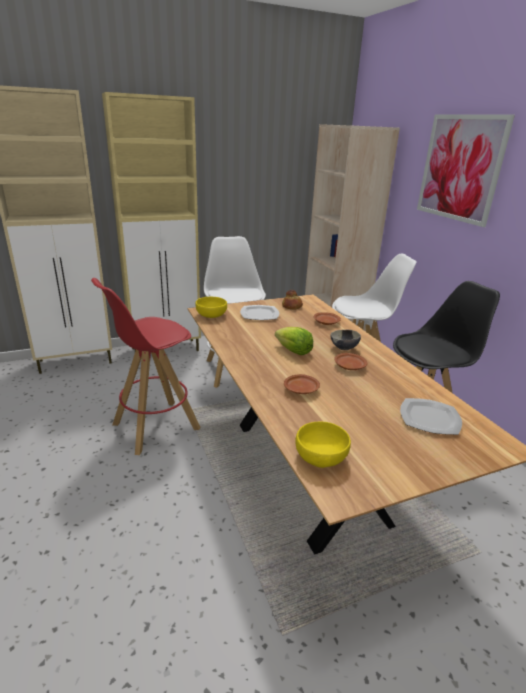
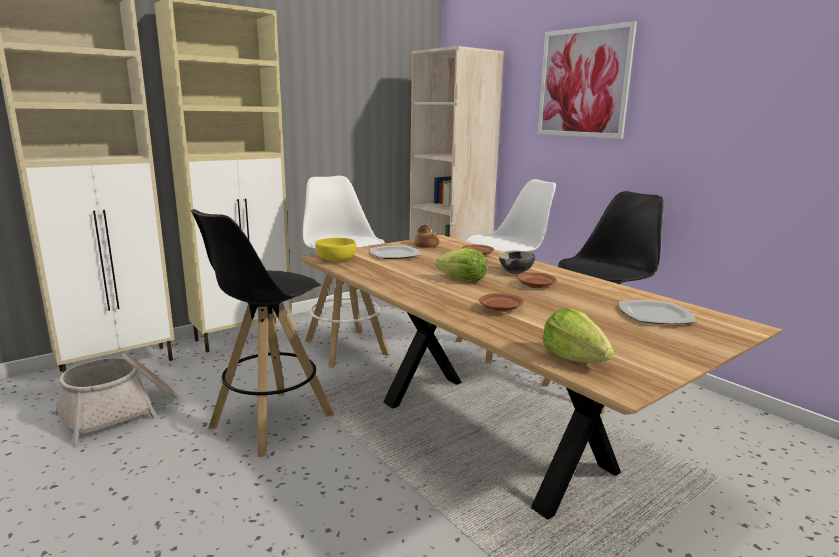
camera: 15 degrees left, 10 degrees down
(64, 401) = (121, 411): none -> basket
(155, 427) = (271, 421): red stool -> black stool
(321, 456) = (574, 358): yellow bowl -> lettuce

